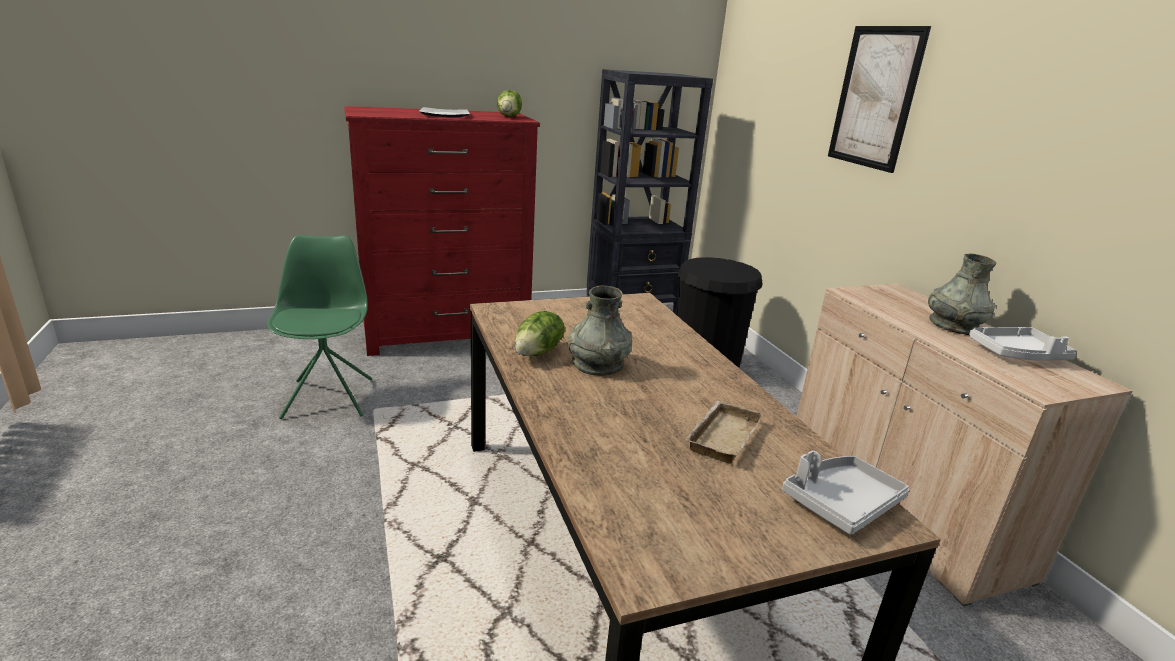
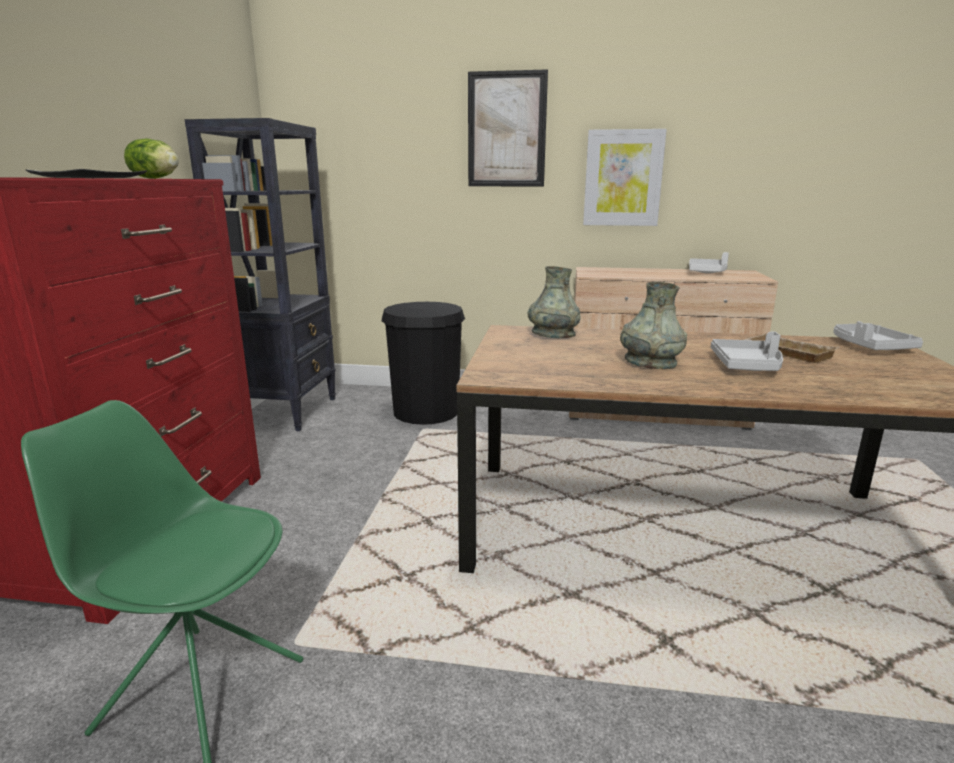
camera: 60 degrees left, 5 degrees down
(539, 352) = (617, 376): lettuce -> none
(636, 410) = (747, 366): none -> grey tray
(953, 326) = (660, 272): grey vase -> grey vase (553, 334)
(980, 184) = (623, 178): none -> picture

